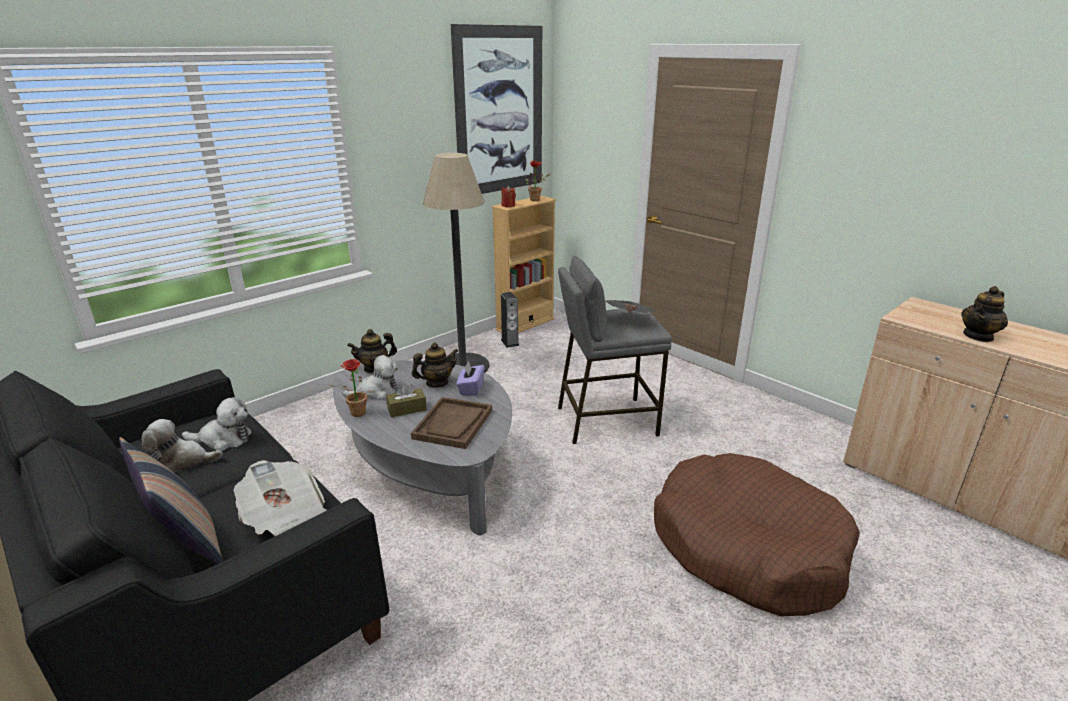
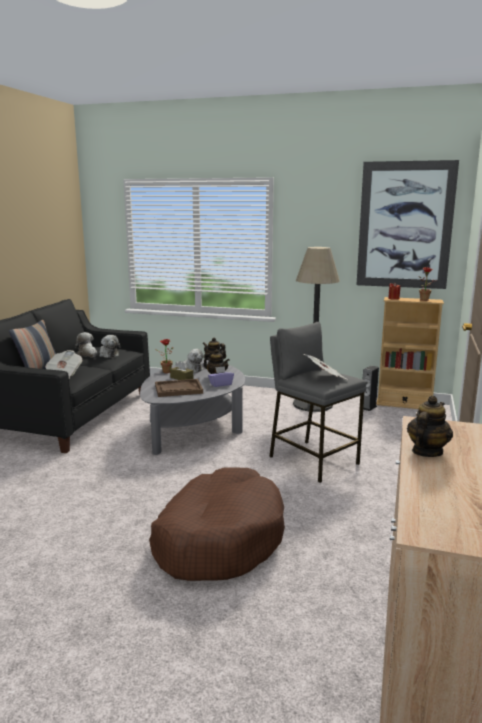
camera: 60 degrees right, 10 degrees down
(978, 336) = (426, 452): teapot -> teapot turned 105 degrees clockwise

